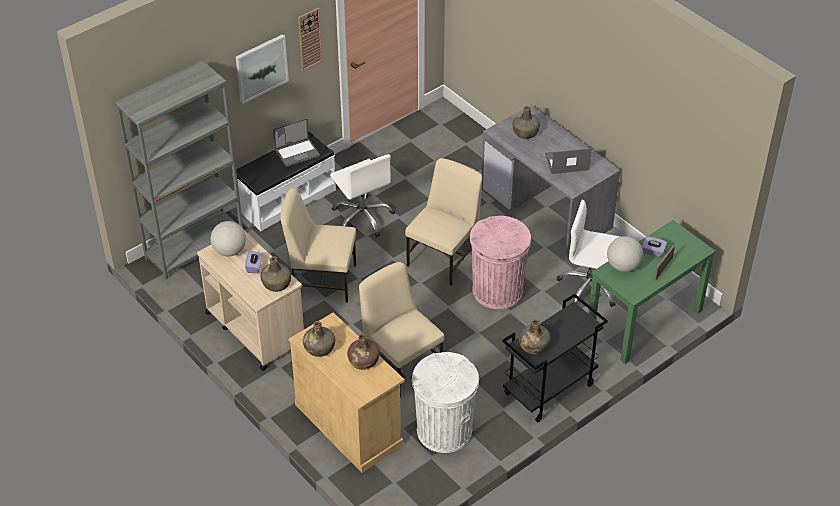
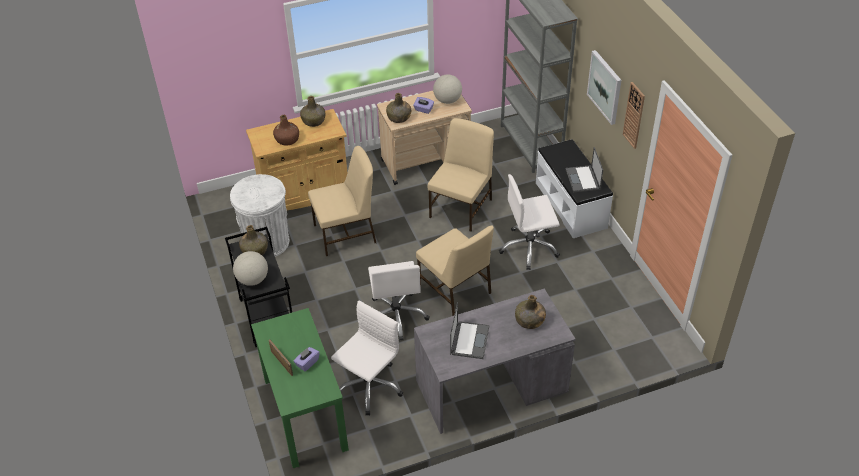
camera: 110 degrees right, 0 degrees up
(497, 291) = (396, 316): pink trash can -> white office chair
(623, 266) = (301, 333): globe -> globe (253, 279)

